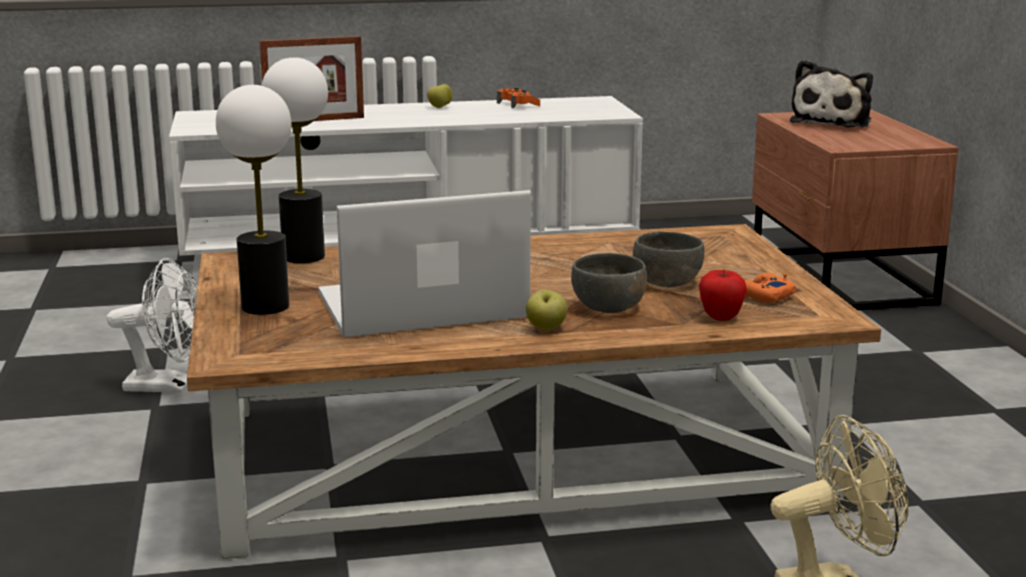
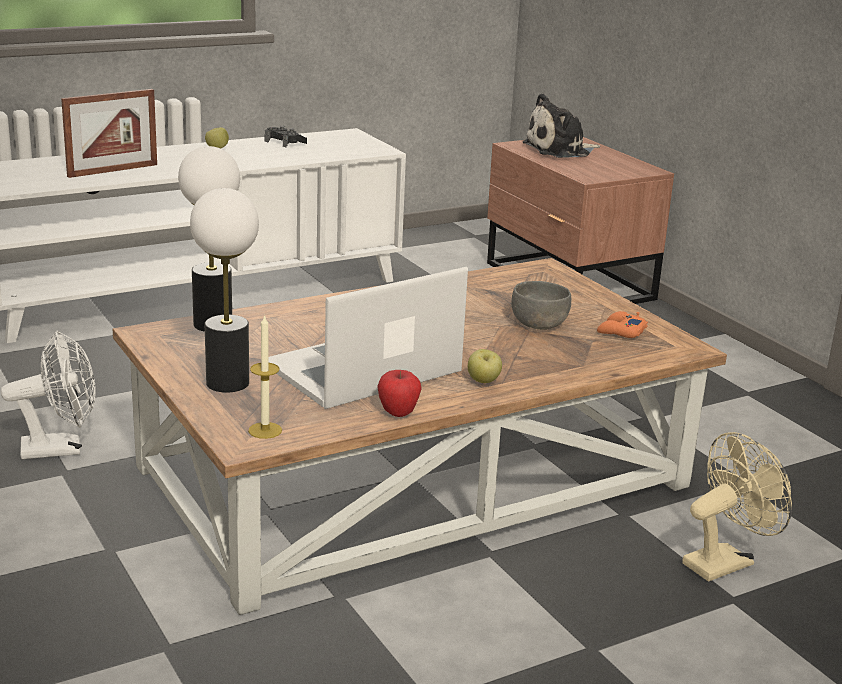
camera: 20 degrees left, 5 degrees up
(260, 350) = (265, 430): none -> candle
(517, 105) = (285, 142): orange game controller -> black game controller
(609, 307) = (514, 354): grey bowl -> none
(721, 318) = (607, 356): apple -> apple (398, 413)
(833, 122) = (560, 150): plush toy -> plush toy turned 60 degrees clockwise

